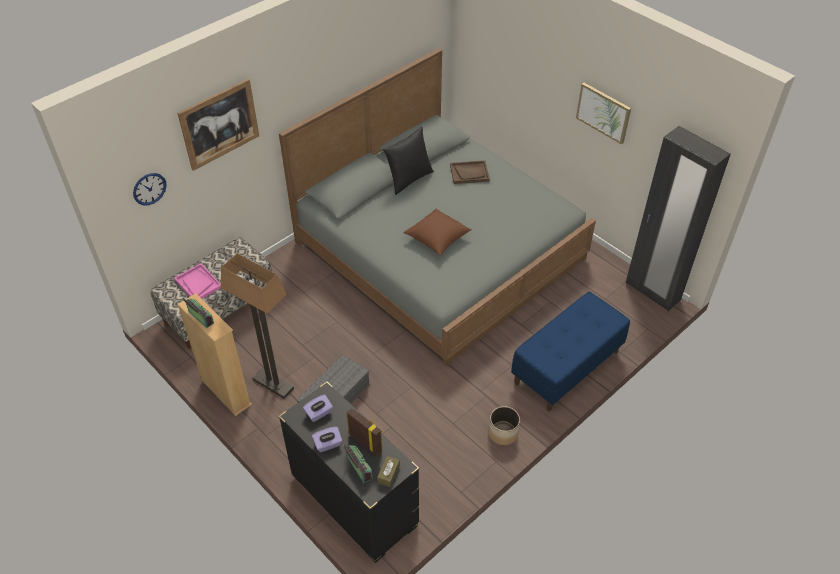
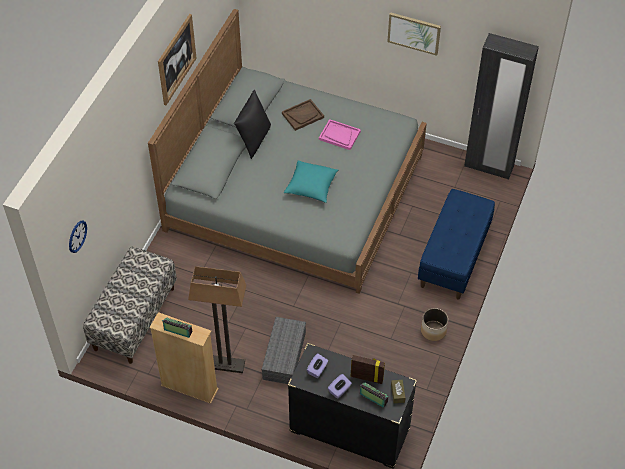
camera: 25 degrees left, 5 degrees up
(198, 283) = (123, 303): pink tray -> pink tray (339, 135)
(219, 124) = (112, 157): picture -> picture (176, 59)
(437, 239) = (311, 187): brown pillow -> turquoise pillow

